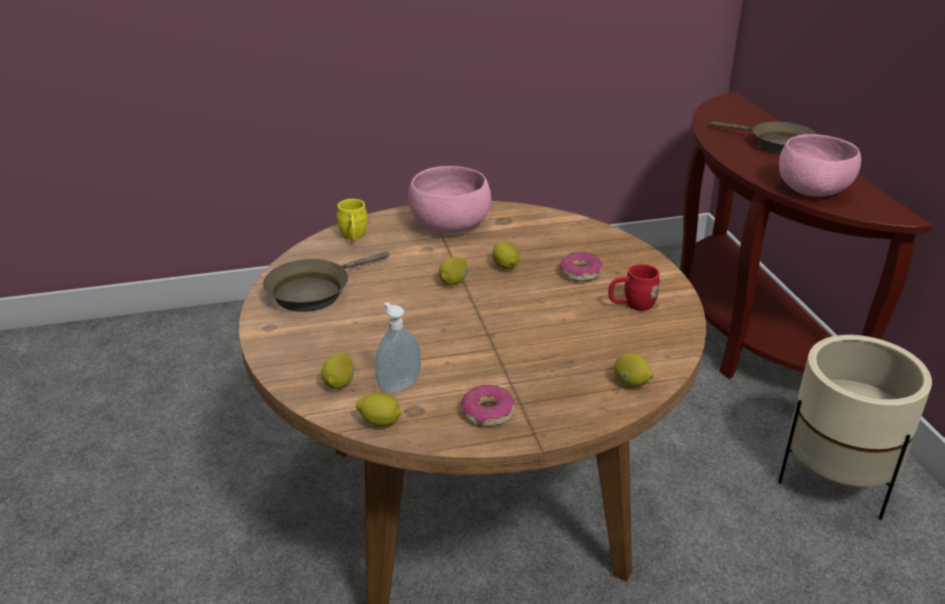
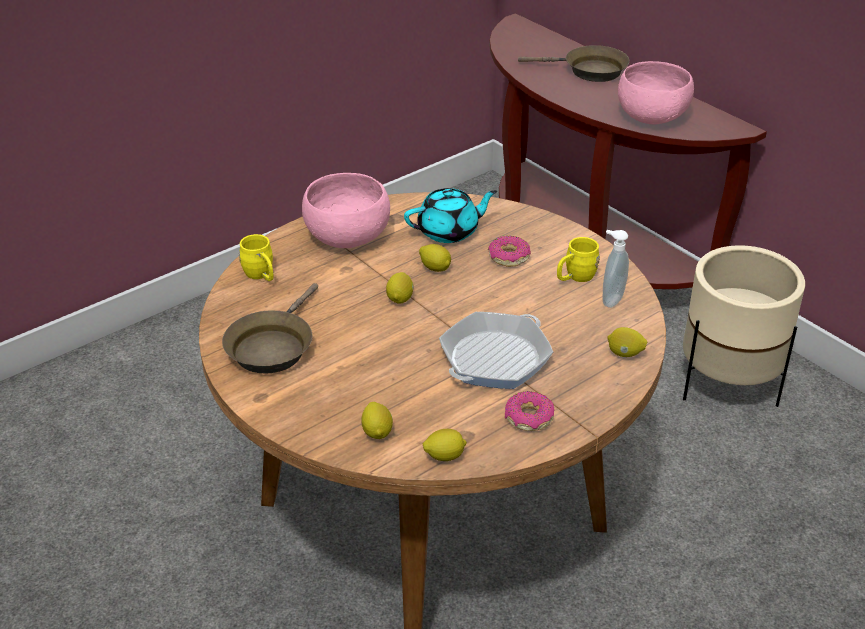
camera: 25 degrees left, 5 degrees up
(398, 385) = (432, 417): soap dispenser -> soap dispenser (610, 299)
(498, 352) = (495, 358): none -> frying pan
(542, 240) = (449, 231): none -> turquoise teapot
(632, 304) = (575, 277): red mug -> yellow mug

